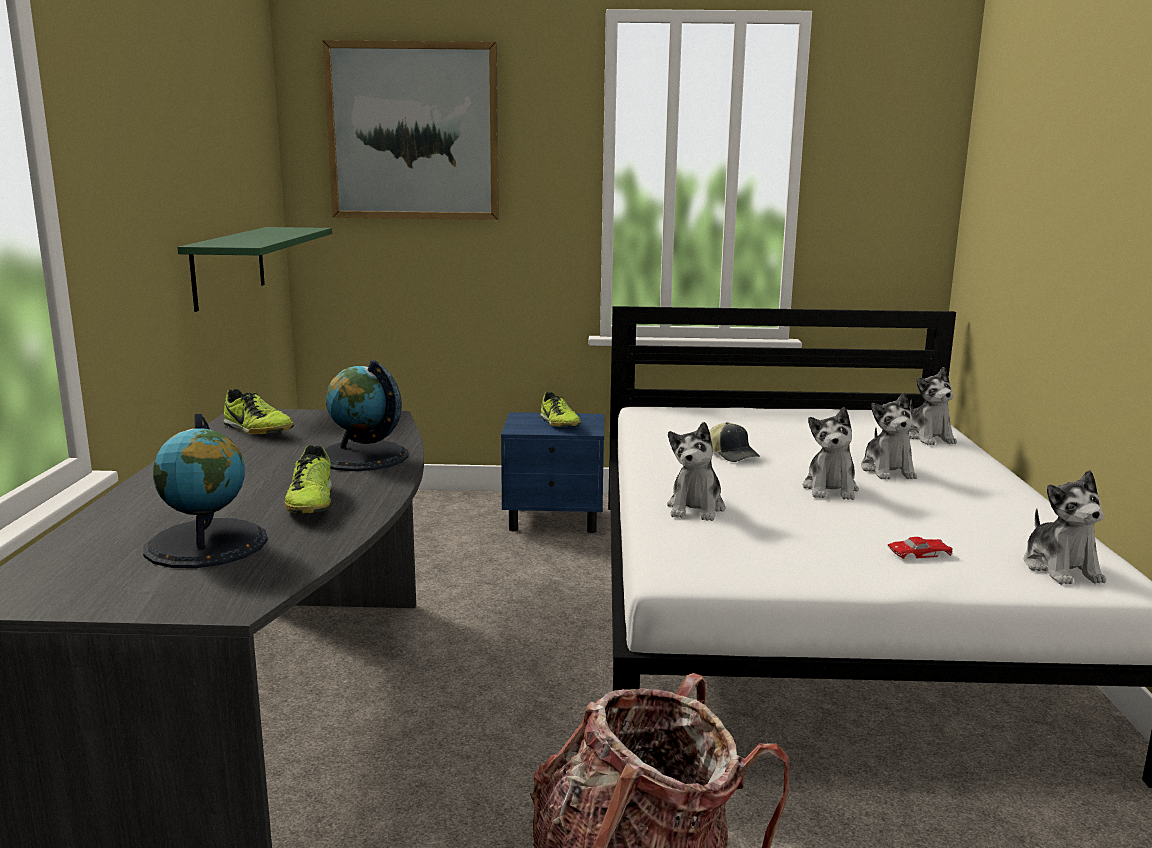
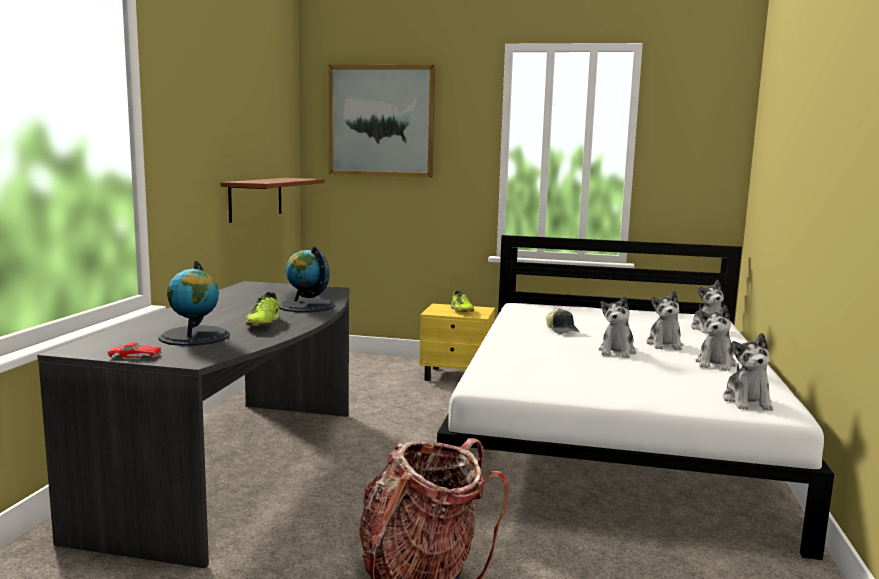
camera: 10 degrees right, 5 degrees down
(229, 266) = (256, 198): green shelf -> brown shelf
(257, 430) = (252, 291): shoe -> none
(555, 519) = (457, 376): blue nightstand -> yellow nightstand
(696, 508) = (518, 355): plush toy -> plush toy (716, 364)
(919, 554) = (653, 387): red toy car -> red toy car (135, 356)

